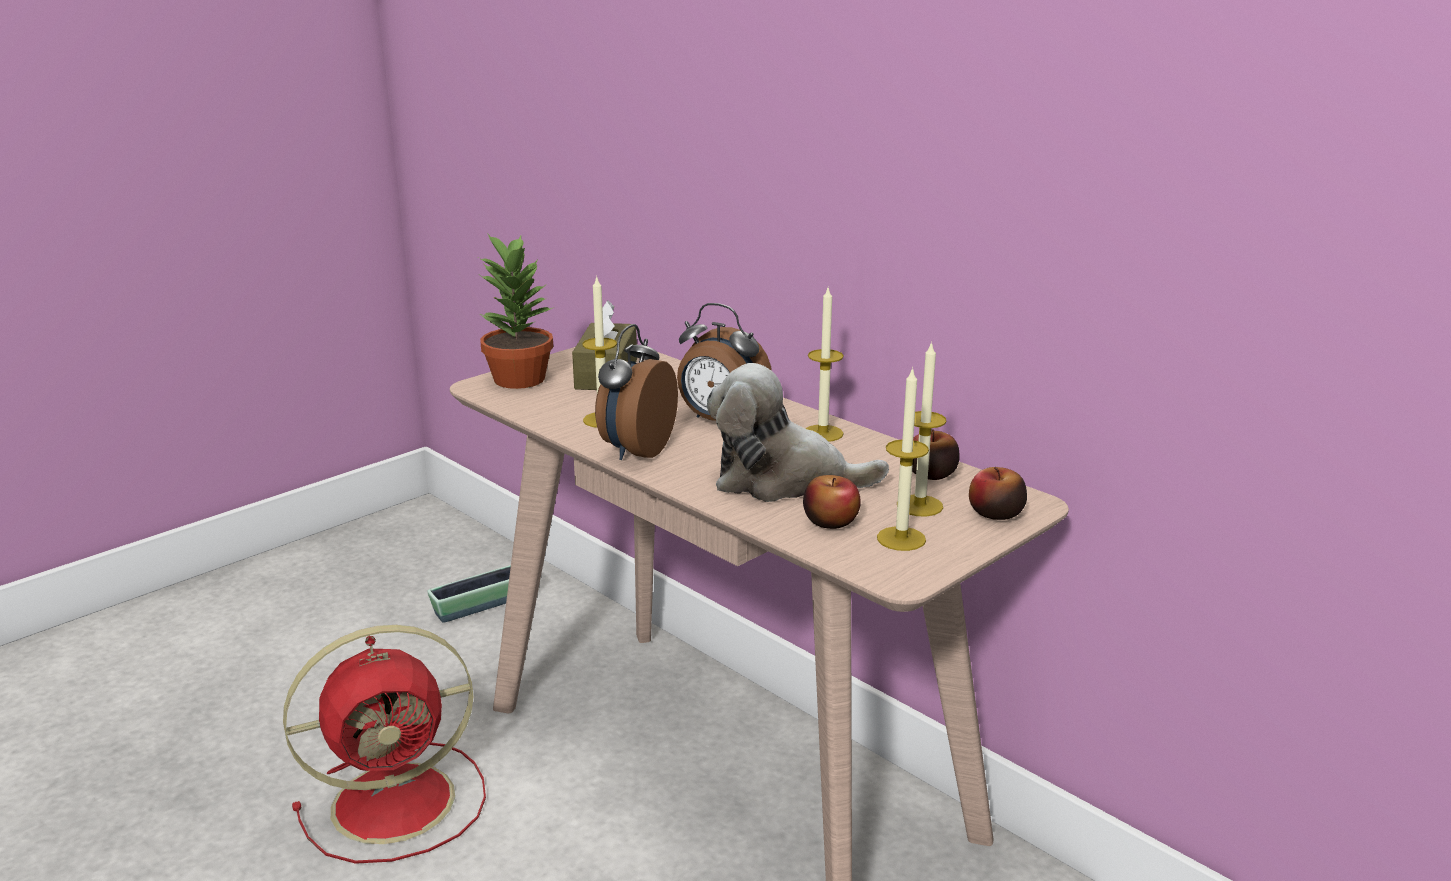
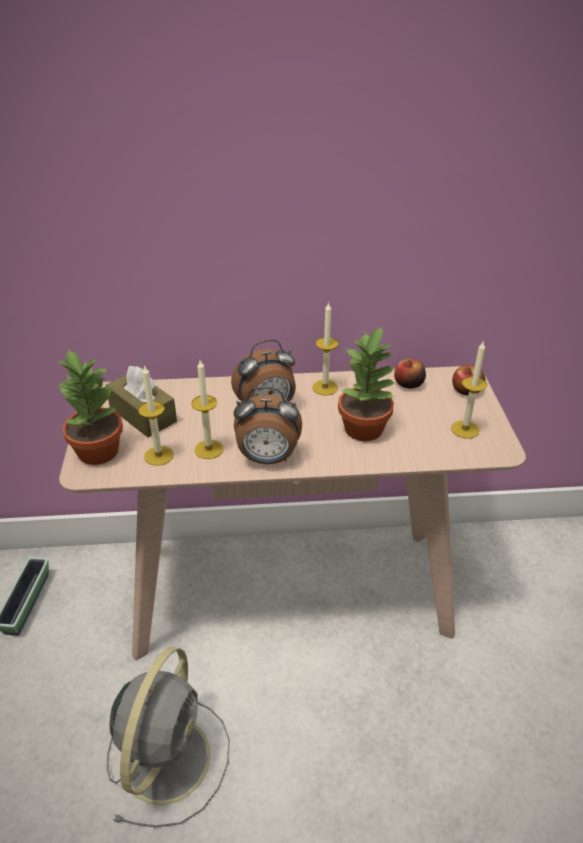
camera: 50 degrees left, 15 degrees up
(399, 801) = (168, 755): red fan -> grey fan
(635, 451) = (267, 459): alarm clock -> alarm clock turned 60 degrees counterclockwise
(783, 480) = (365, 429): plush toy -> potted plant
(830, 521) = (426, 439): apple -> none
(919, 505) = (437, 405): candle -> candle (159, 455)

